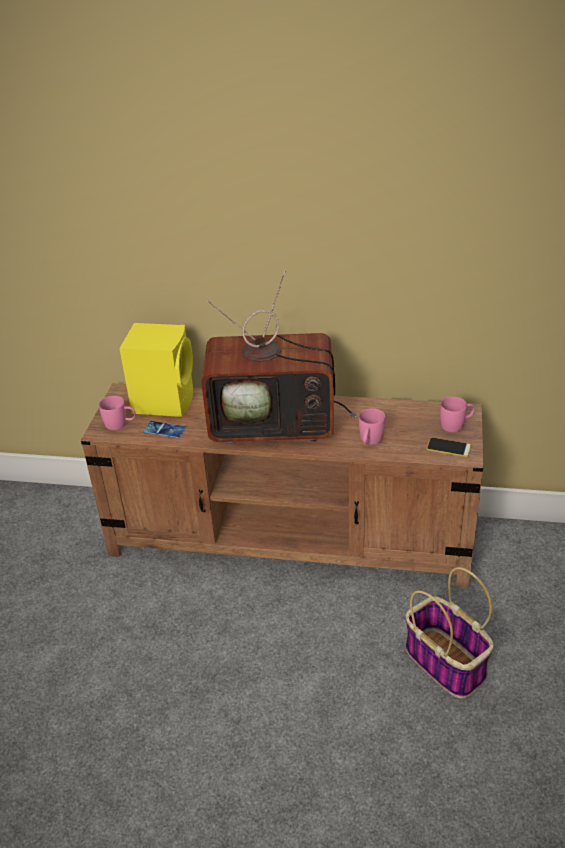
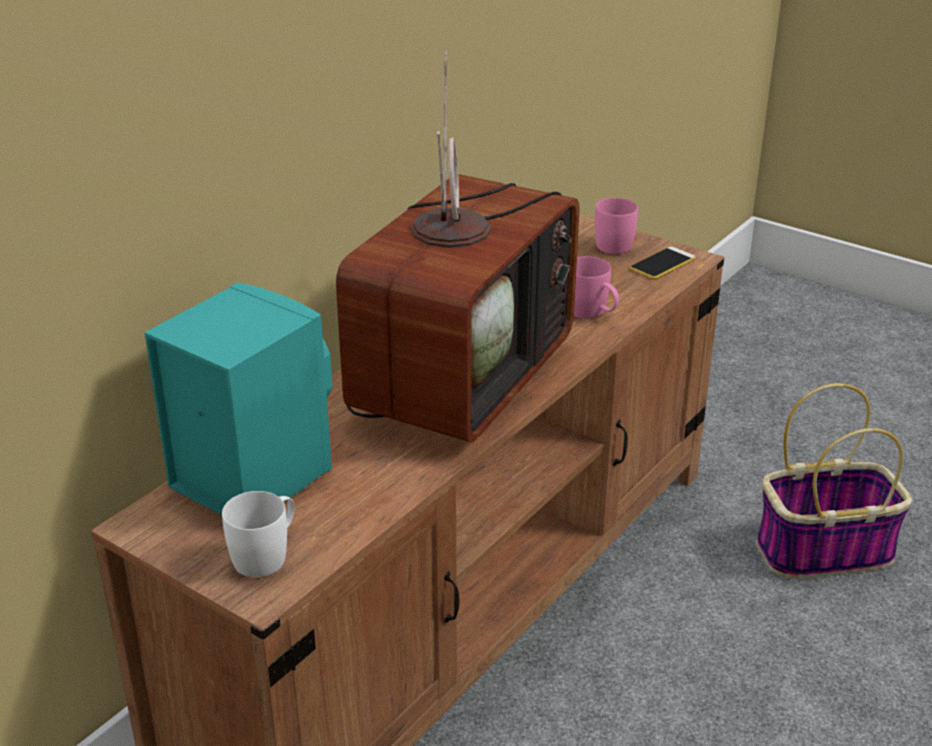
camera: 65 degrees left, 5 degrees down
(120, 424) = (267, 554): pink mug -> white mug
(164, 400) = (249, 476): yellow speaker -> turquoise speaker
(164, 430) = (351, 501): phone -> none

